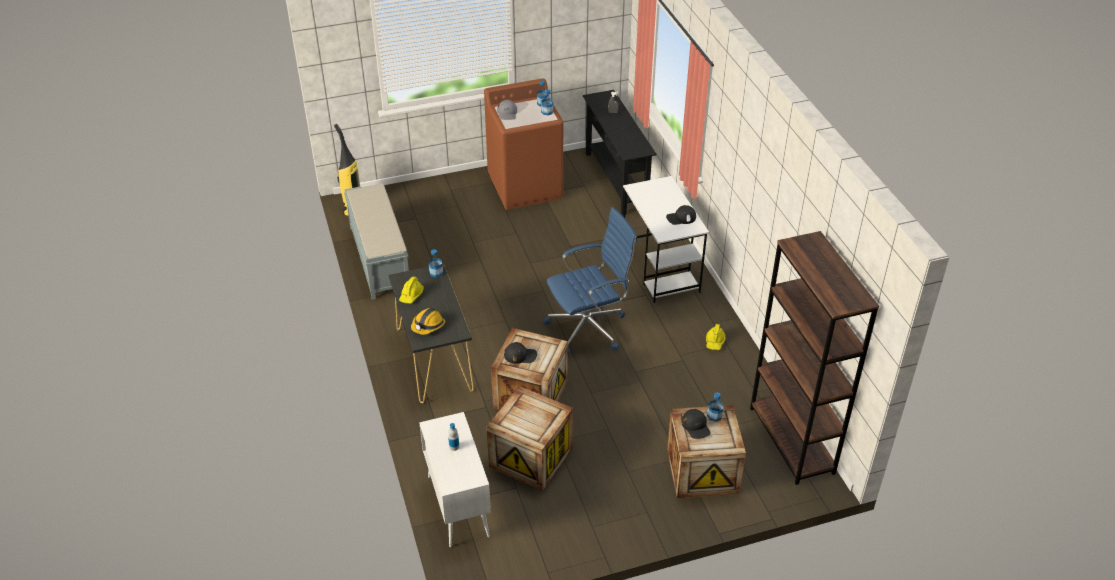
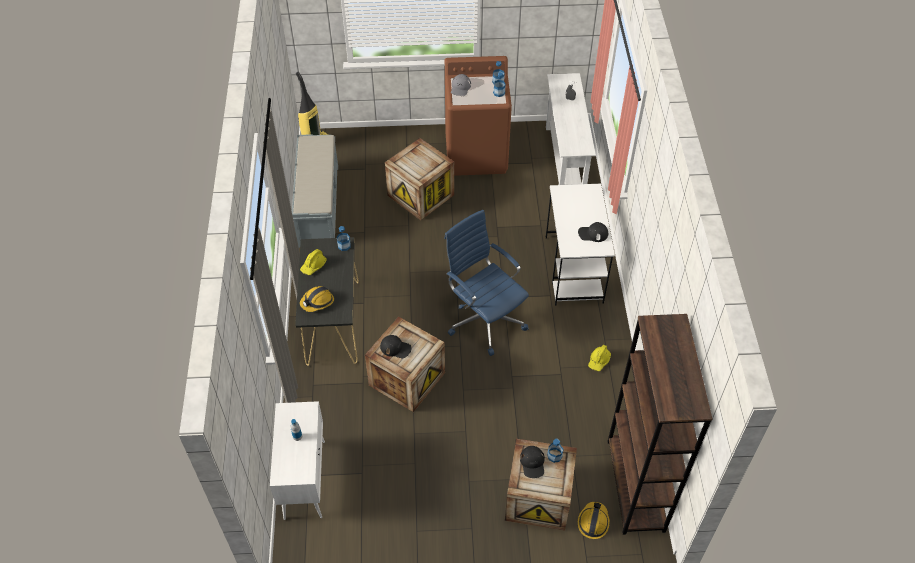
camera: 15 degrees right, 10 degrees up
(531, 457) = (385, 445): crate -> crate (420, 195)
(589, 327) = (485, 319): blue office chair -> blue office chair turned 120 degrees counterclockwise
(616, 180) = (565, 163): black console table -> white console table
(763, 480) = (593, 522): none -> hard hat

